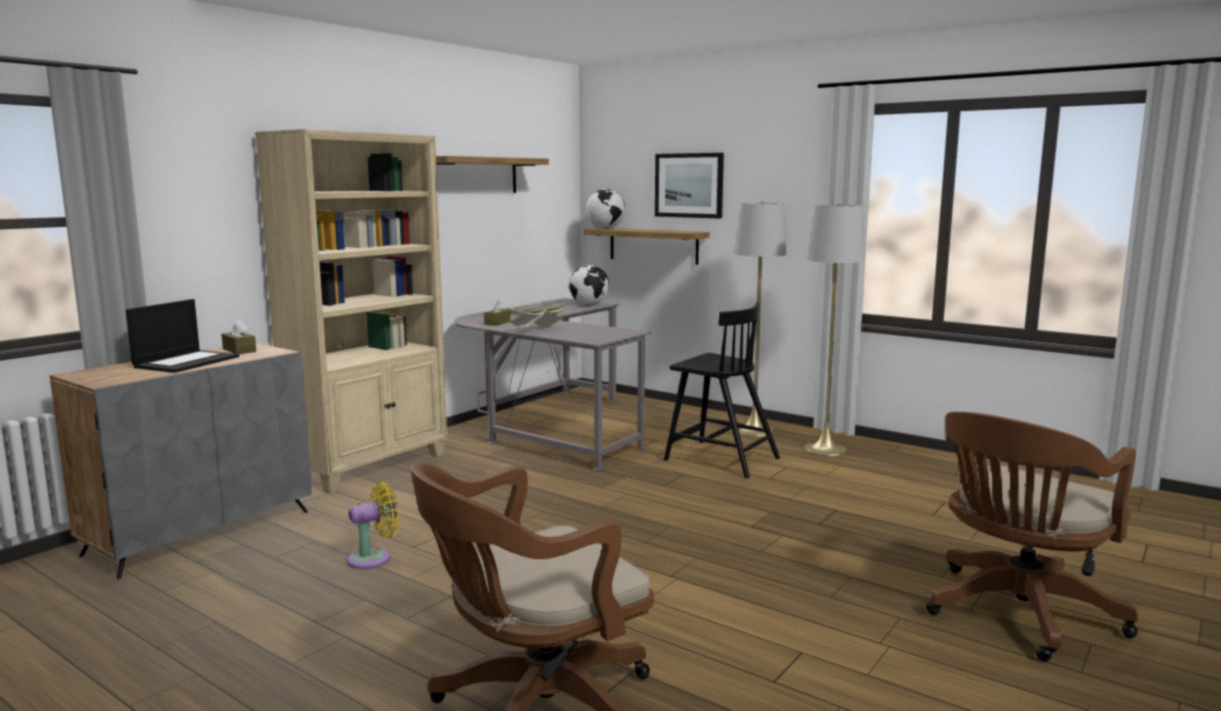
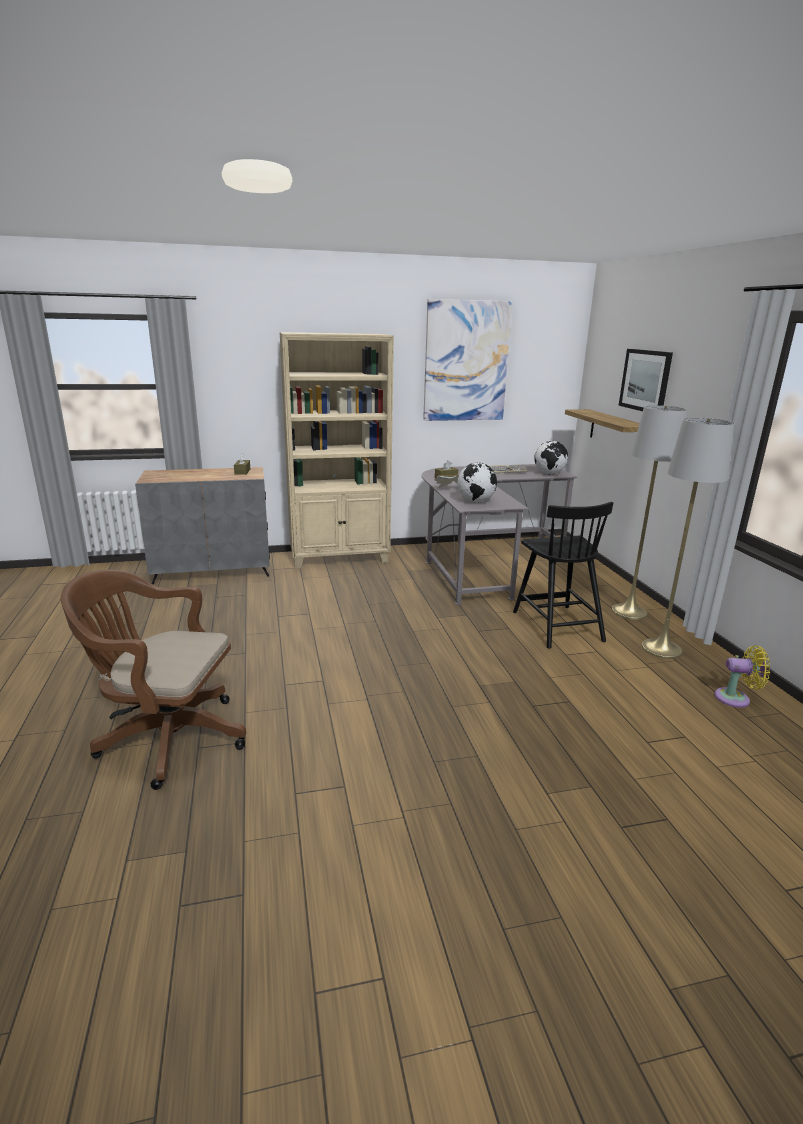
camera: 40 degrees right, 10 degrees up
(187, 362) = (204, 474): laptop -> none
(374, 558) = (251, 615): yellow fan -> yellow fan (736, 698)
(475, 175) = (466, 361): shelf -> picture
(605, 228) = (583, 411): globe -> globe (475, 501)
(1017, 615) = (546, 856): brown office chair -> none

